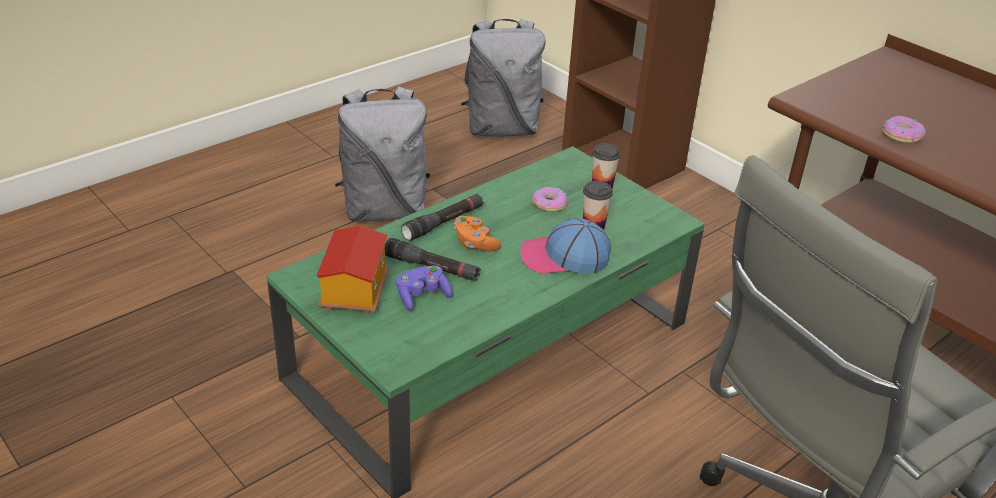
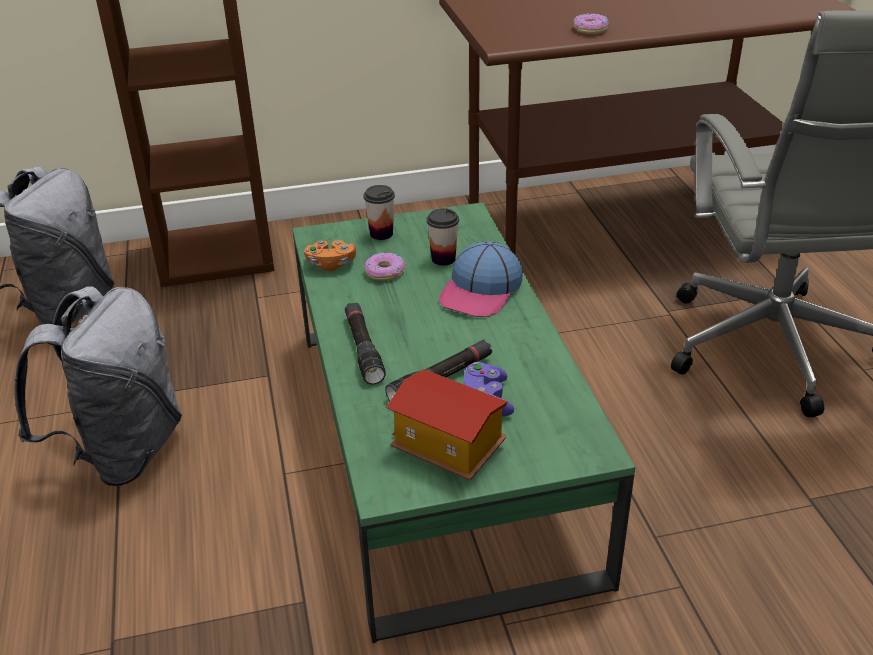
camera: 60 degrees left, 0 degrees up
(475, 243) = (417, 338): orange game controller -> orange game controller (331, 264)

